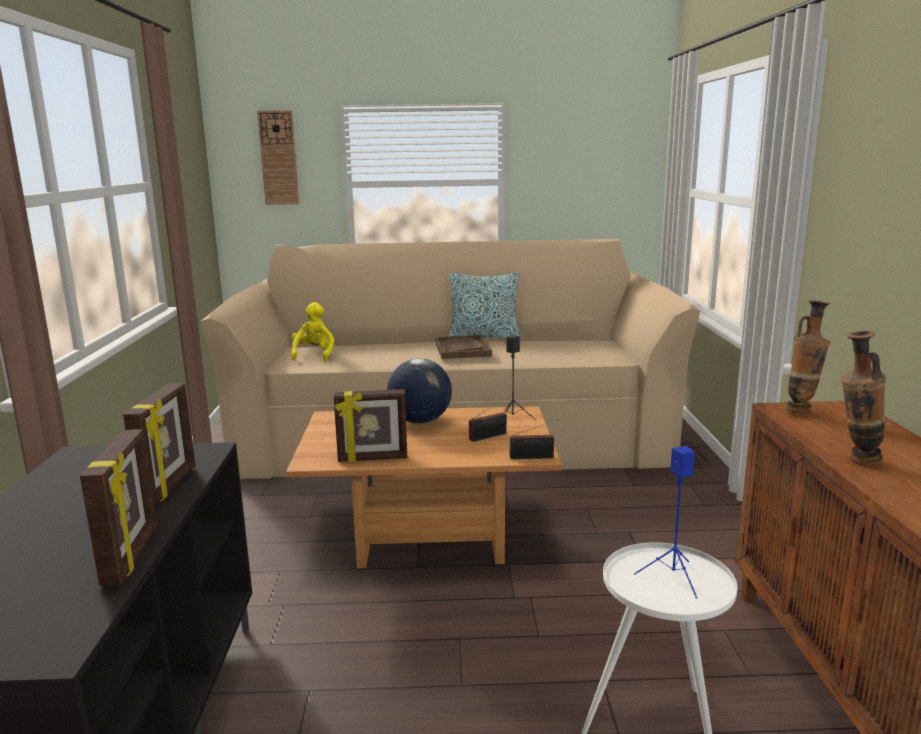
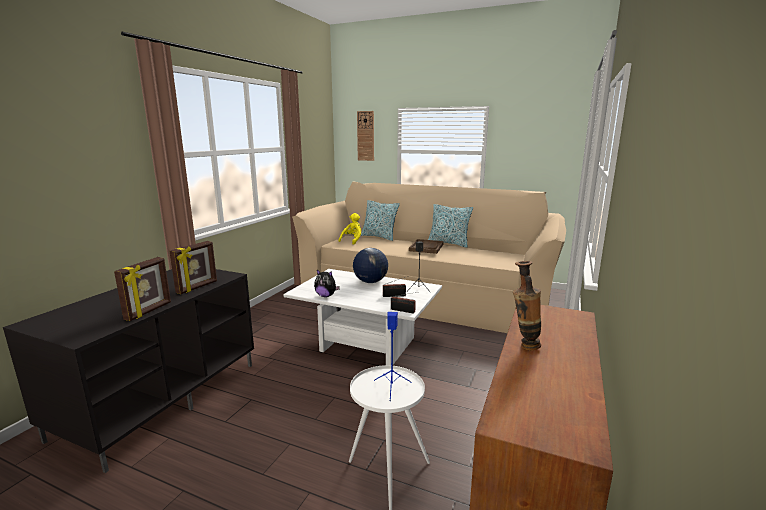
camera: 25 degrees right, 0 degrees up
(353, 342) = (379, 237): none -> pillow
(373, 459) = (326, 296): picture frame -> plush toy
(429, 537) = (365, 345): brown coffee table -> white coffee table
(801, 411) = (541, 311): vase -> none

